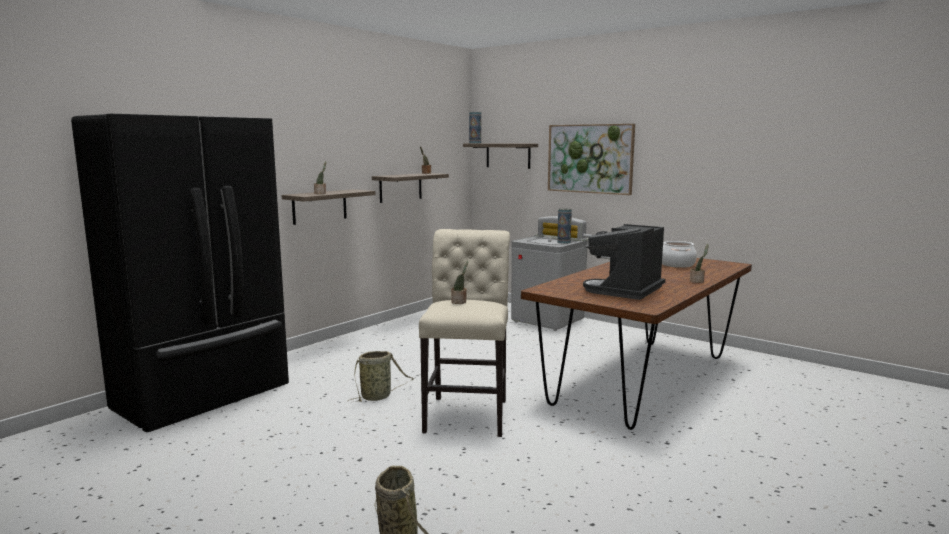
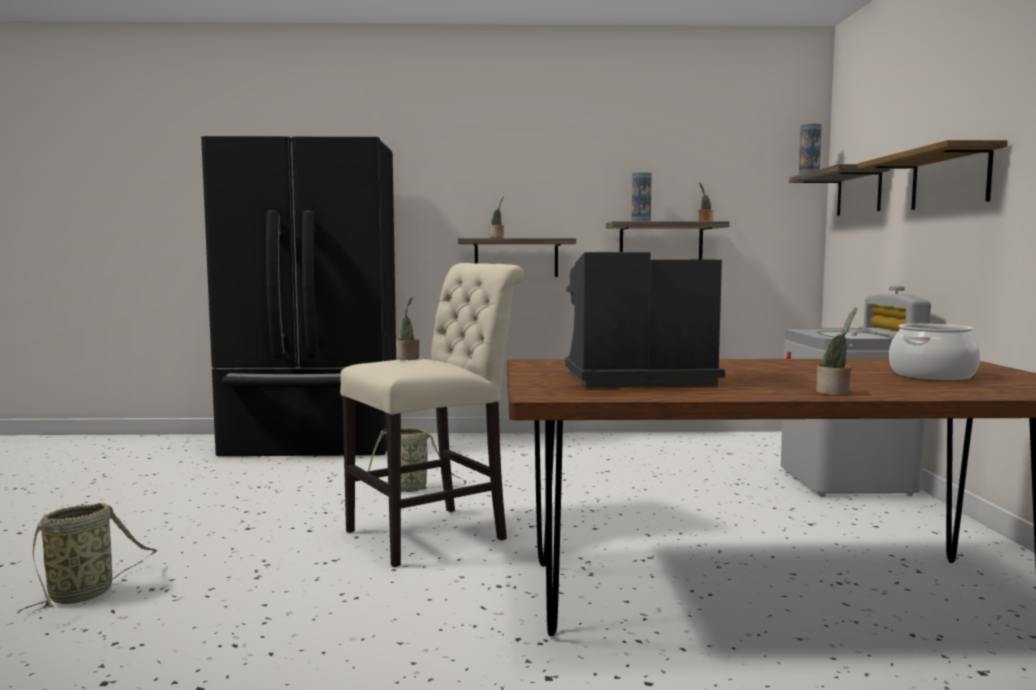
camera: 50 degrees right, 5 degrees down
(564, 242) = (869, 337): vase -> vase (641, 222)
(590, 158) = (949, 179): picture -> shelf

